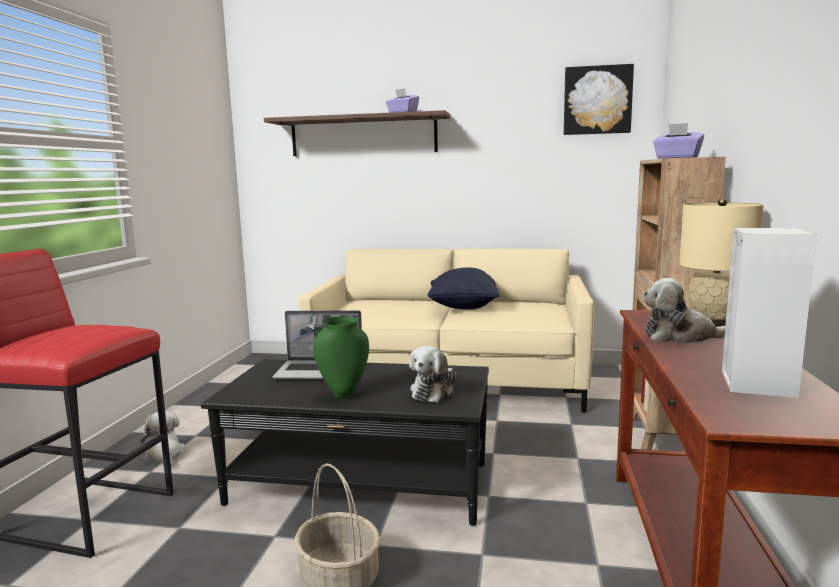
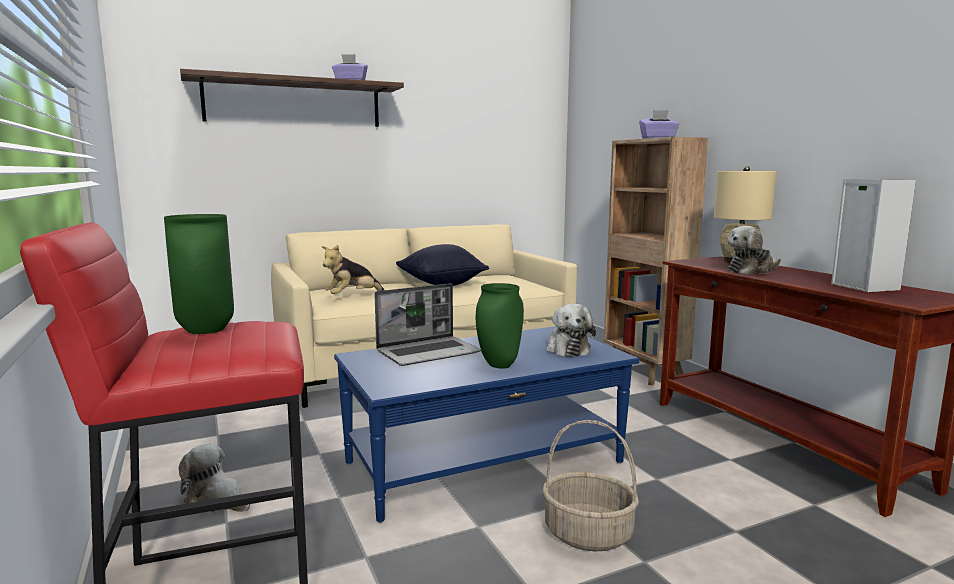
camera: 35 degrees left, 0 degrees up
(66, 330) = (208, 330): none -> green vase
(361, 484) = (486, 462): black coffee table -> blue coffee table
(367, 310) = (352, 297): none -> plush toy
(597, 100) = (520, 88): picture -> none

